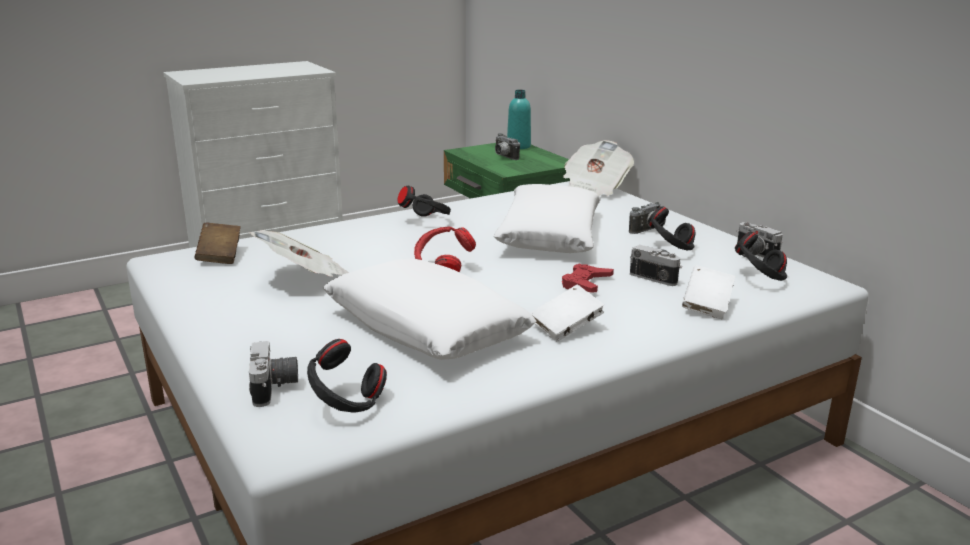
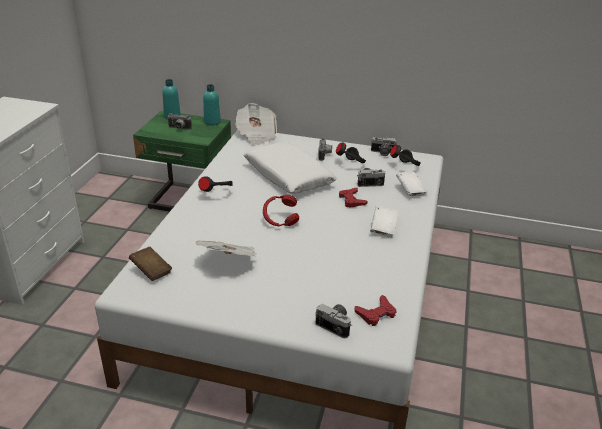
camera: 45 degrees left, 10 degrees up
(346, 405) = (376, 314): black headphones -> red game controller
(425, 327) = (334, 258): white pillow -> none
(554, 161) = (212, 122): none -> turquoise bottle

